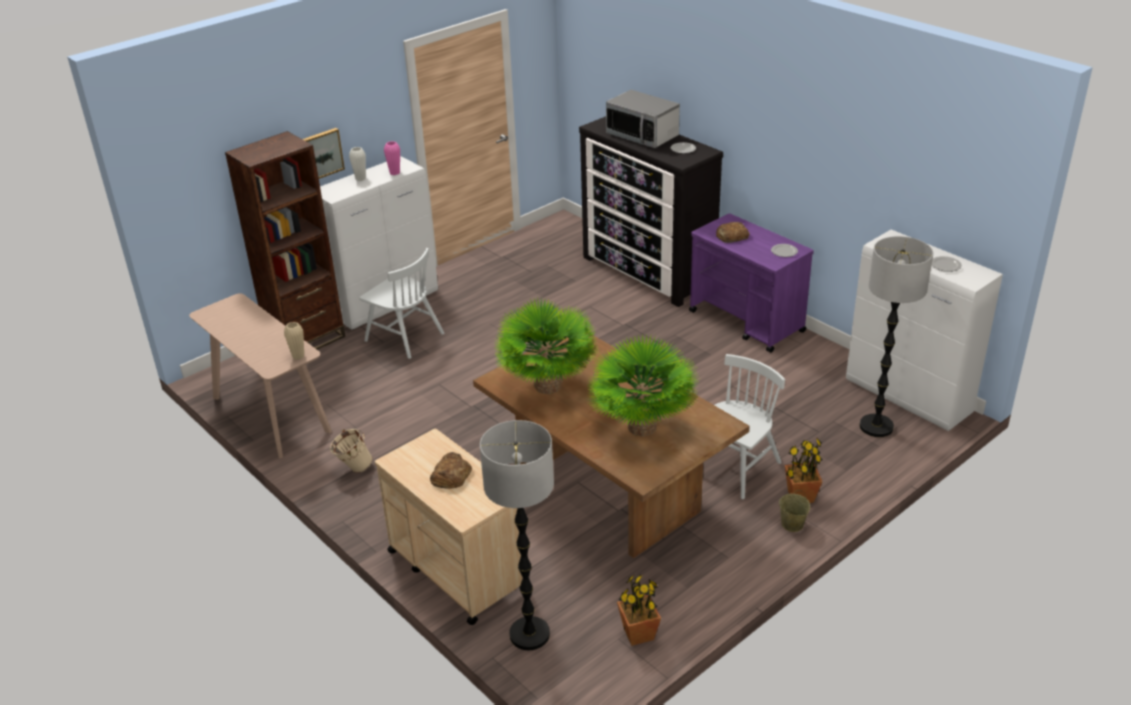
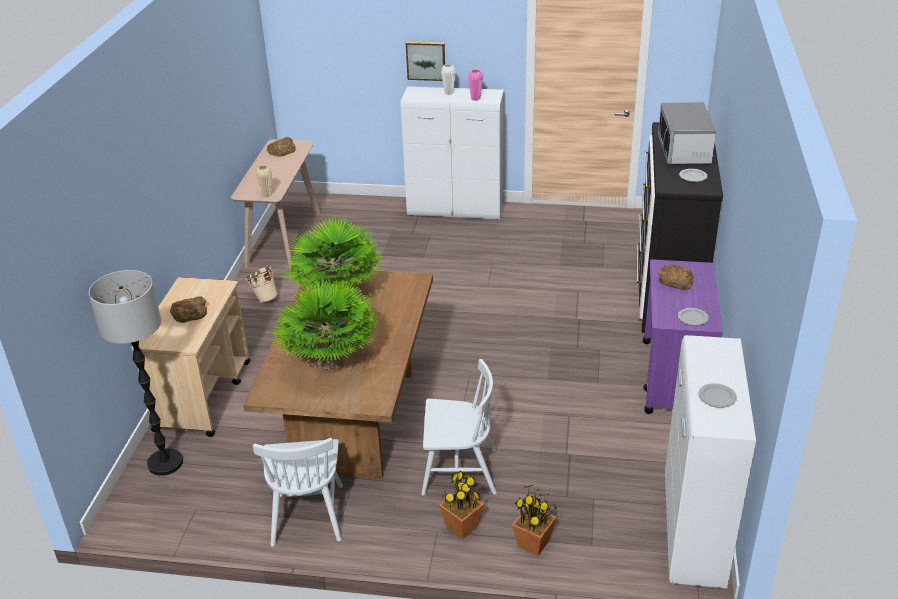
camera: 50 degrees right, 0 degrees up
(225, 316) = (282, 150): none -> bread
(306, 340) = (375, 206): brown bookcase -> none
(404, 337) = (428, 238): white chair -> white chair (307, 514)
(638, 634) = (209, 516): potted plant -> potted plant (533, 544)
(792, 524) = (419, 540): beige bucket -> none
(876, 427) = (619, 530): floor lamp -> none

